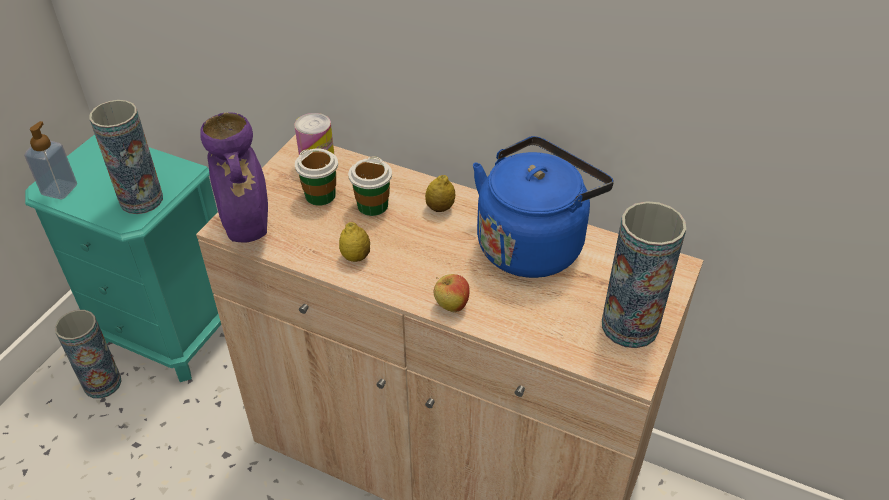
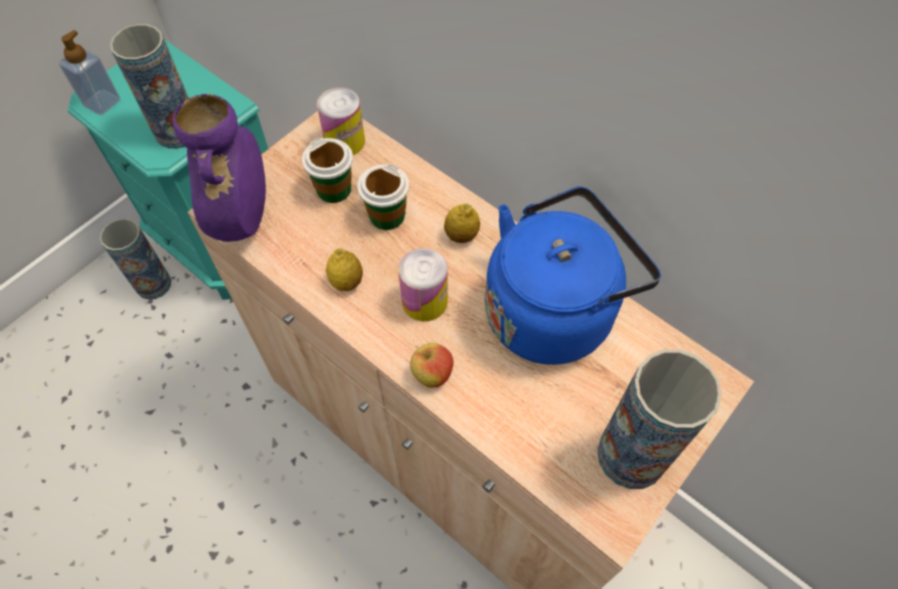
camera: 15 degrees right, 15 degrees up
(426, 257) = (424, 301): none -> can

